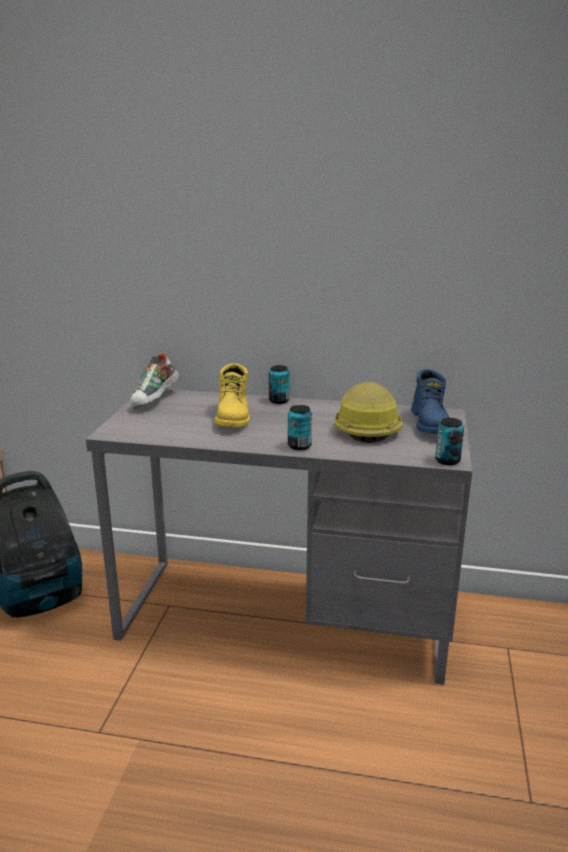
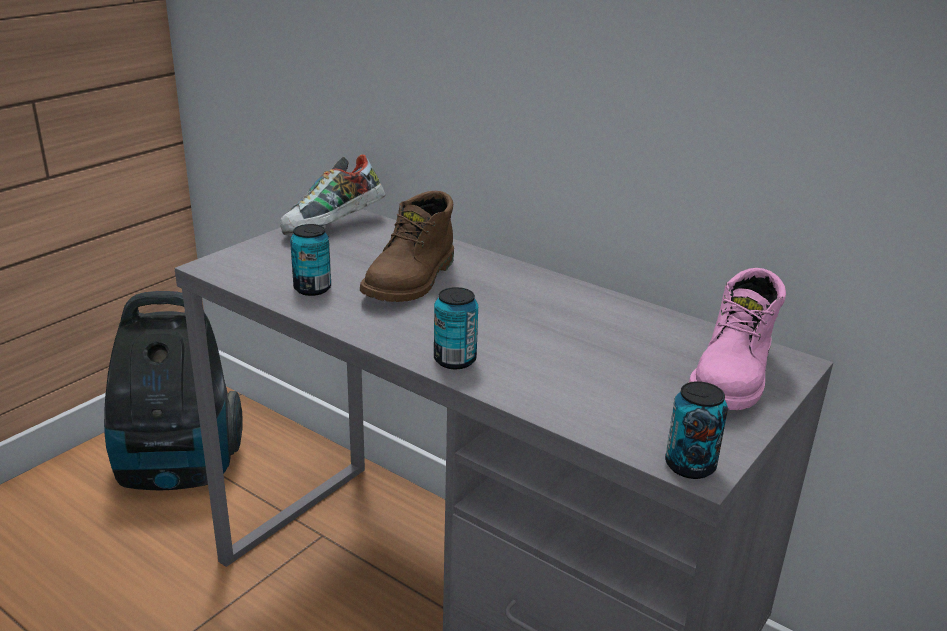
camera: 25 degrees right, 5 degrees up
(234, 417) = (412, 281): yellow boot -> brown boot
(279, 401) = (512, 268): can -> can (312, 289)
(366, 428) = (605, 354): hard hat -> none
(431, 424) = (734, 377): blue boot -> pink boot

